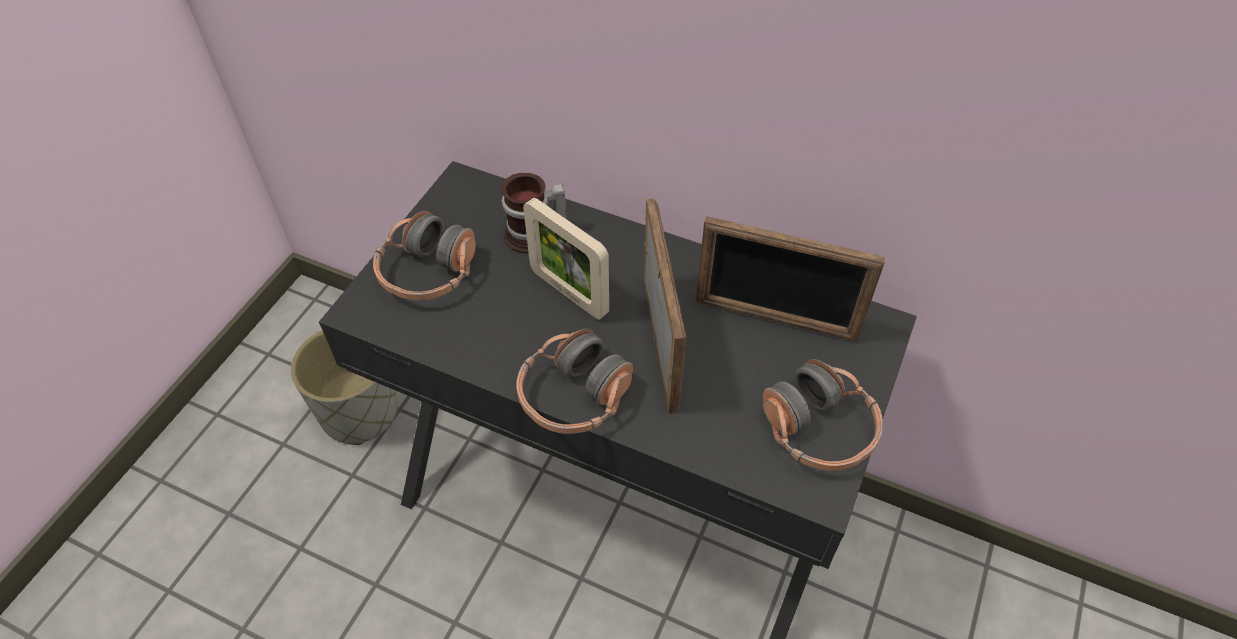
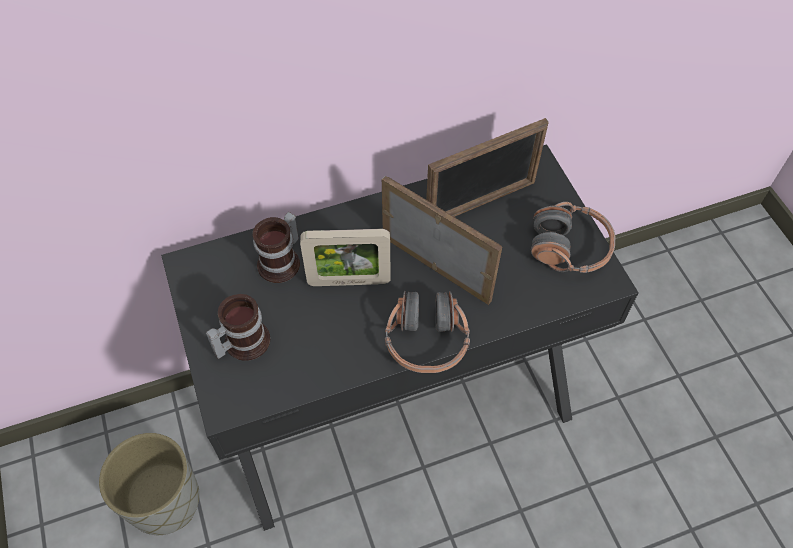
camera: 45 degrees left, 5 degrees up
(428, 272) = (242, 342): headphones -> mug

